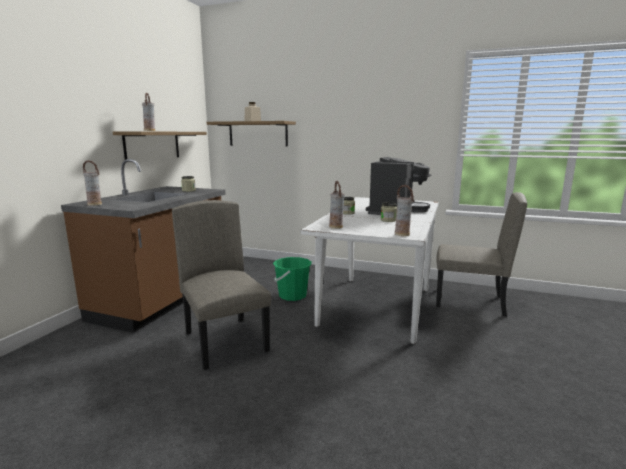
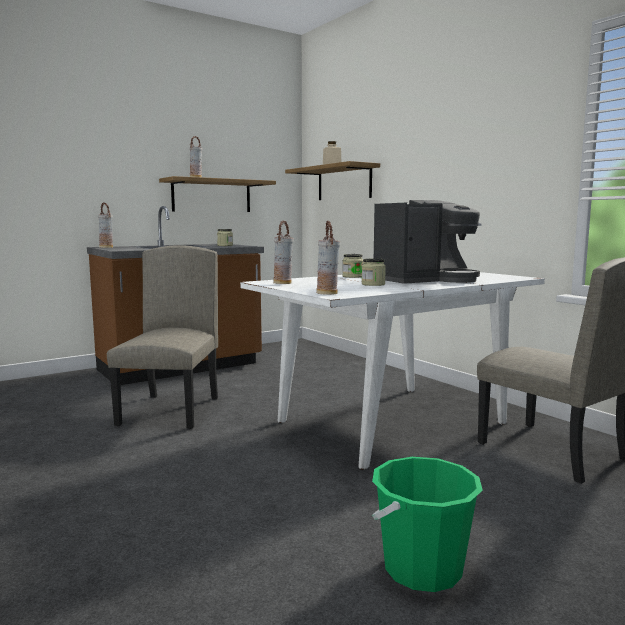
camera: 35 degrees right, 5 degrees down
(292, 295) = (308, 390): green bucket -> green bucket (422, 569)

